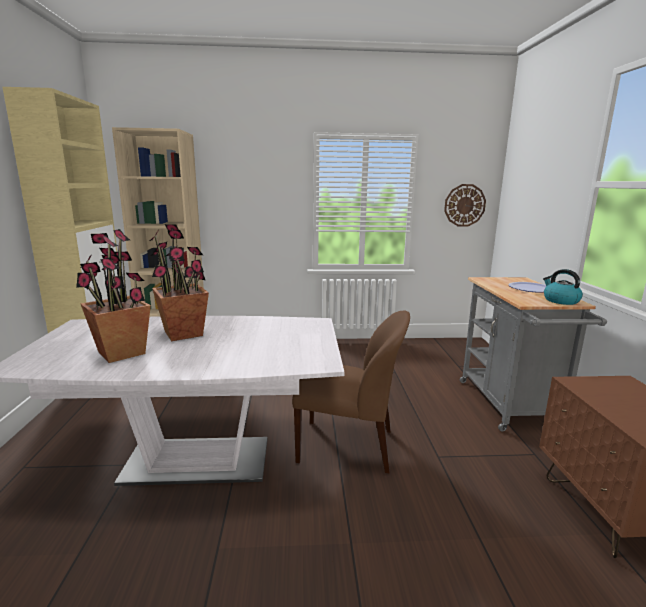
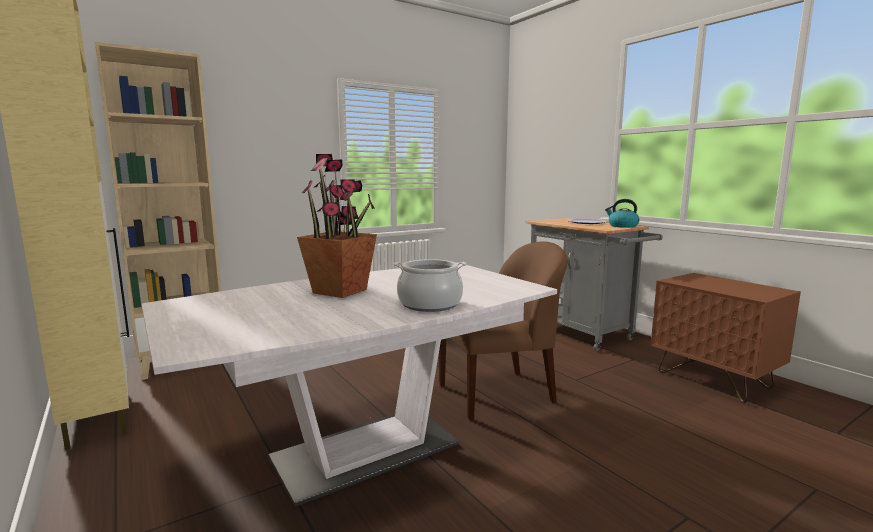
camera: 30 degrees left, 5 degrees down
(121, 353) = (309, 314): potted plant -> none
(208, 363) = (430, 304): none -> cooking pot
(464, 205) = (480, 161): wall clock -> none

